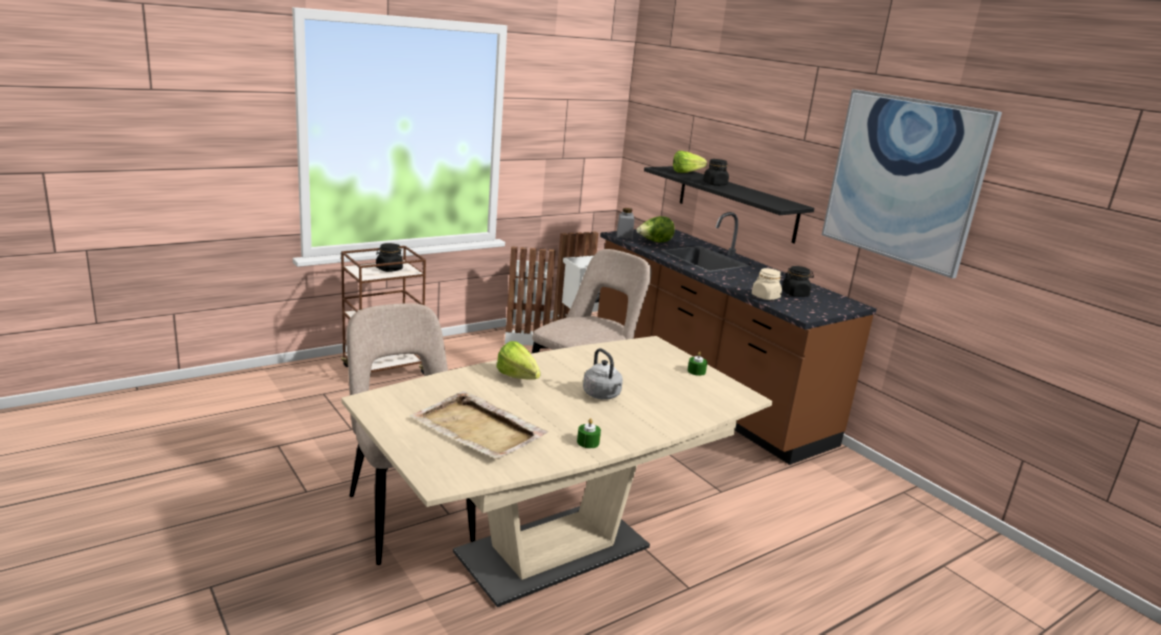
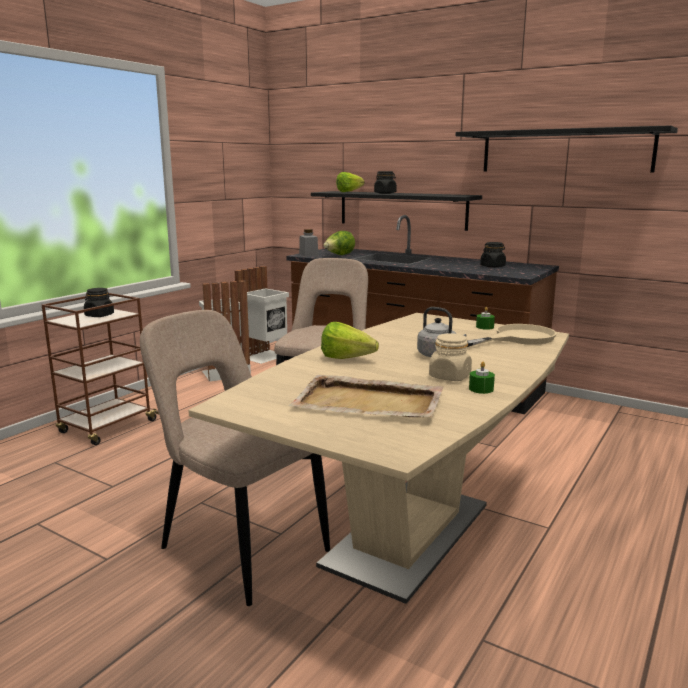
camera: 20 degrees left, 5 degrees down
(706, 394) = (516, 338): none -> beige frying pan
(765, 297) = (476, 270): beige jar -> beige jar (449, 377)
(904, 180) = (565, 151): picture -> black shelf

